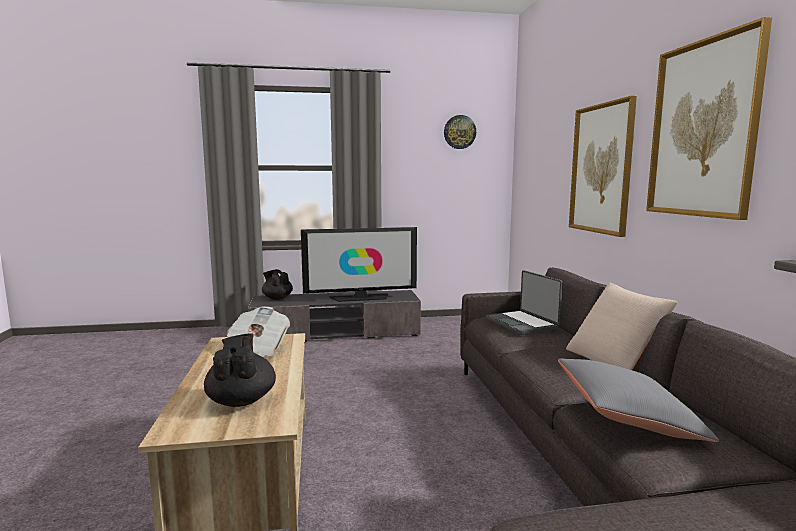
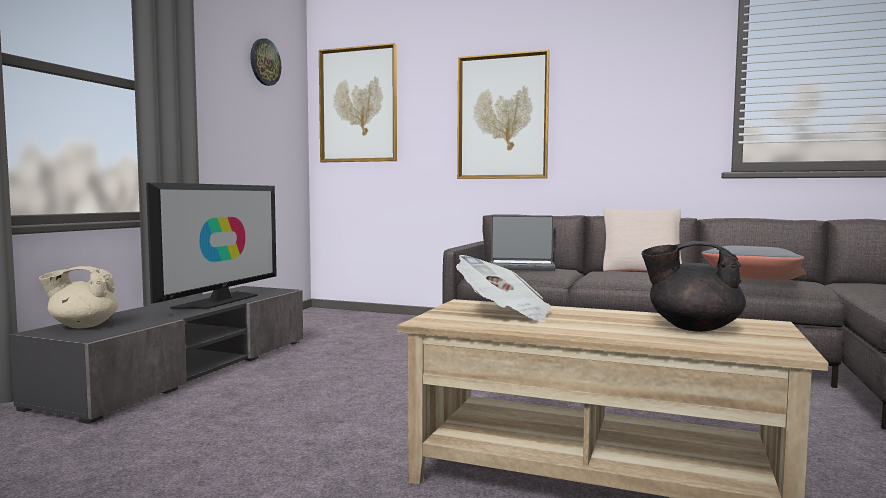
camera: 60 degrees left, 5 degrees down
(277, 298) = (83, 326): black teapot -> beige teapot
(703, 129) = (634, 83): picture -> picture (358, 105)

